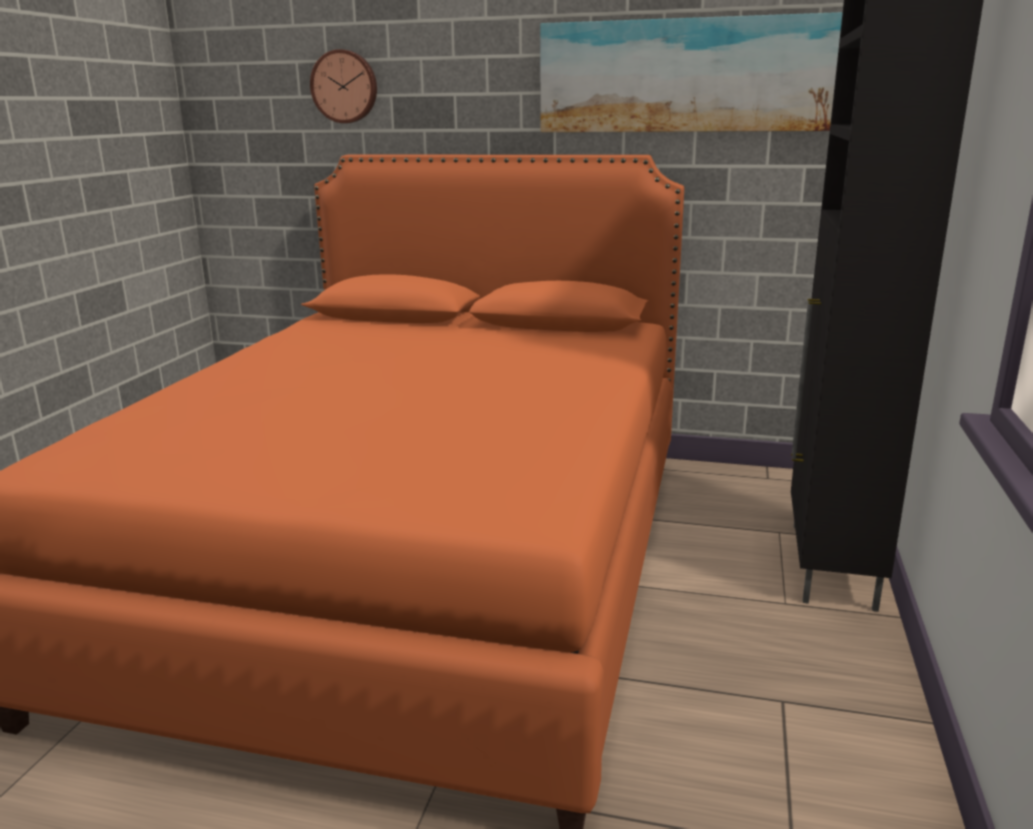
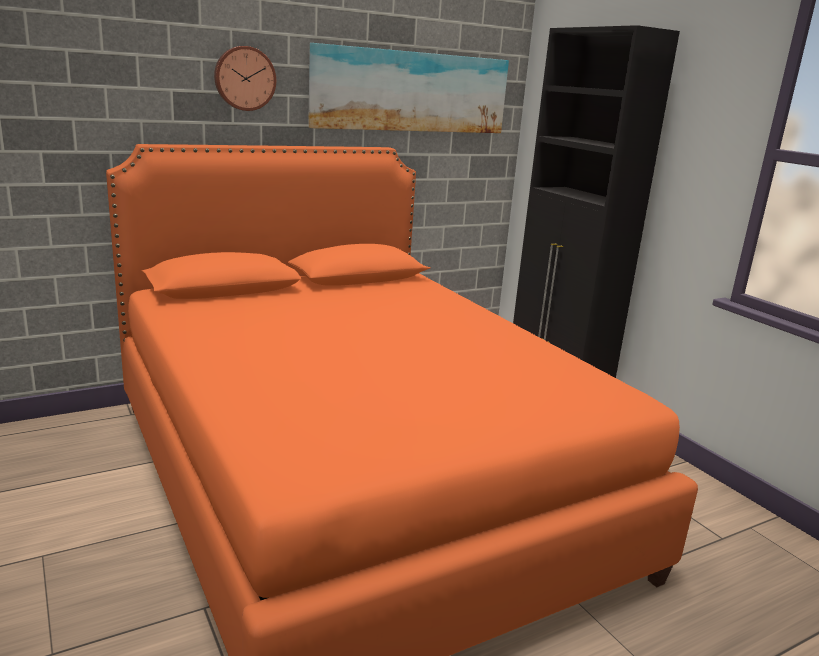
camera: 45 degrees left, 0 degrees up
(345, 86) = (125, 79): wall clock -> wall clock (244, 78)

